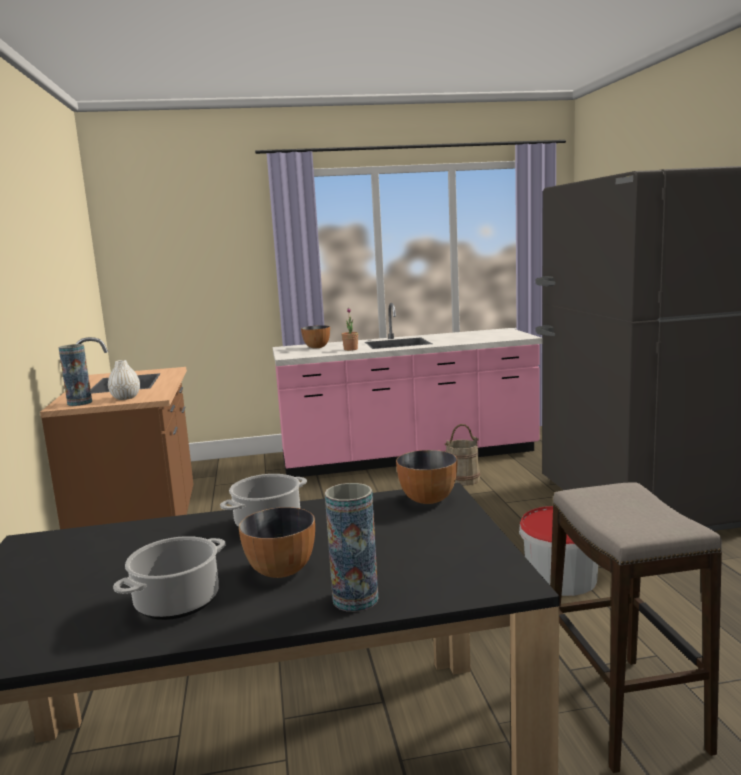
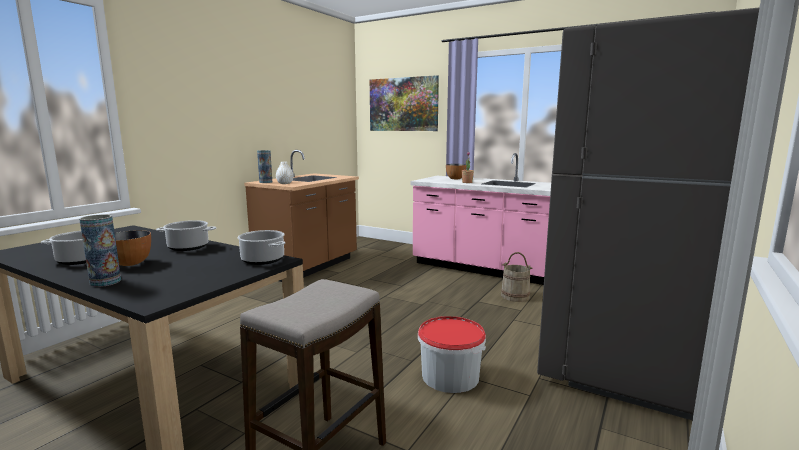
camera: 40 degrees right, 0 degrees up
(190, 245) = (403, 104): none -> picture
(427, 499) = (262, 260): bowl -> cooking pot

